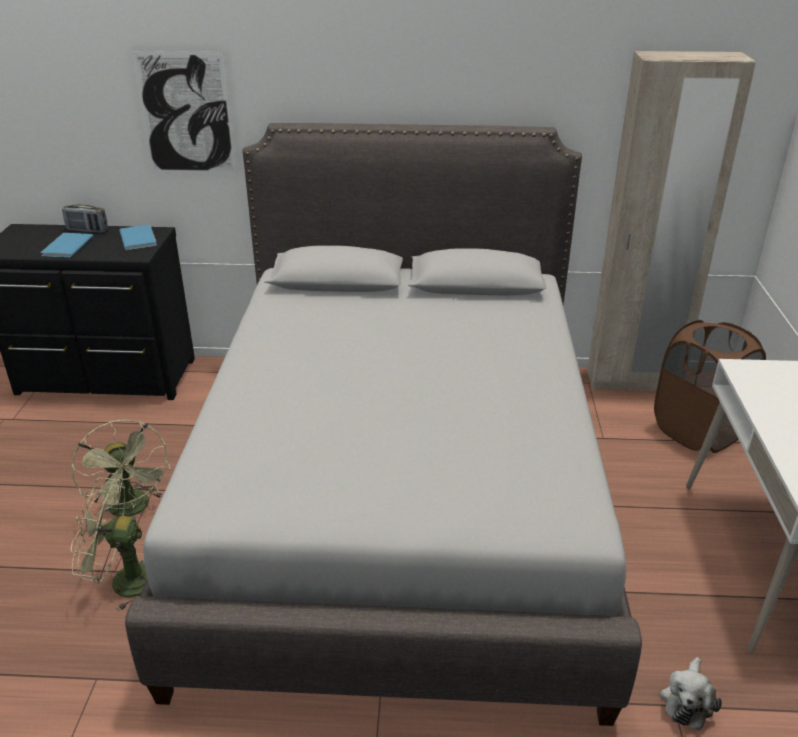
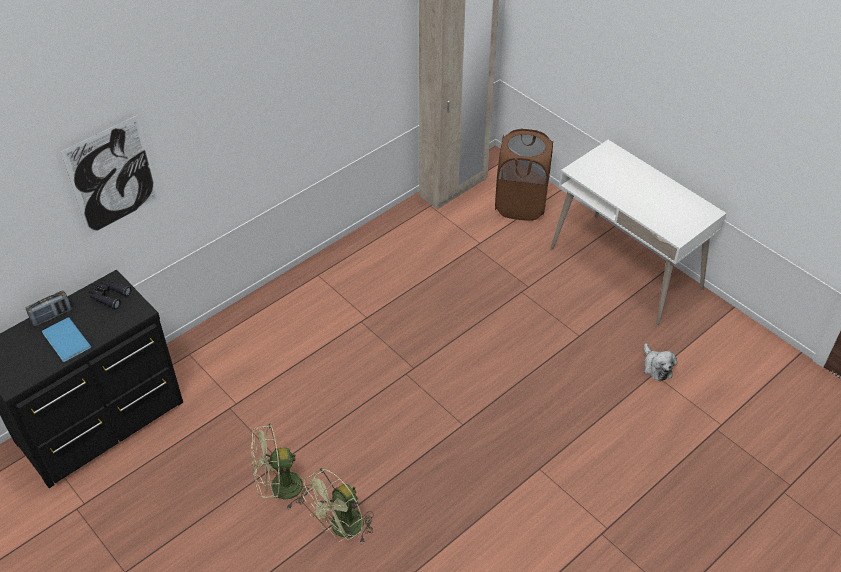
camera: 45 degrees left, 15 degrees up
(133, 509) = (279, 489): green fan -> green fan turned 150 degrees clockwise
(139, 238) = (109, 296): blue book -> black binoculars
(399, 497) = (420, 362): grey bed -> none

